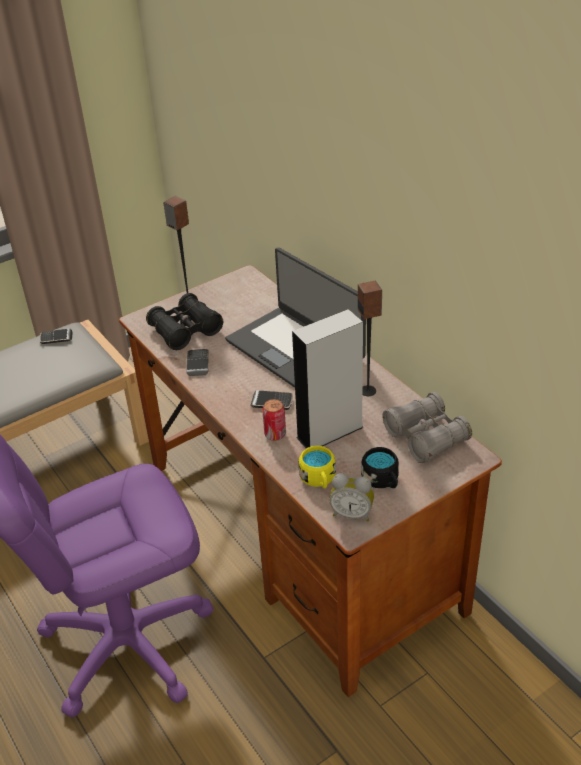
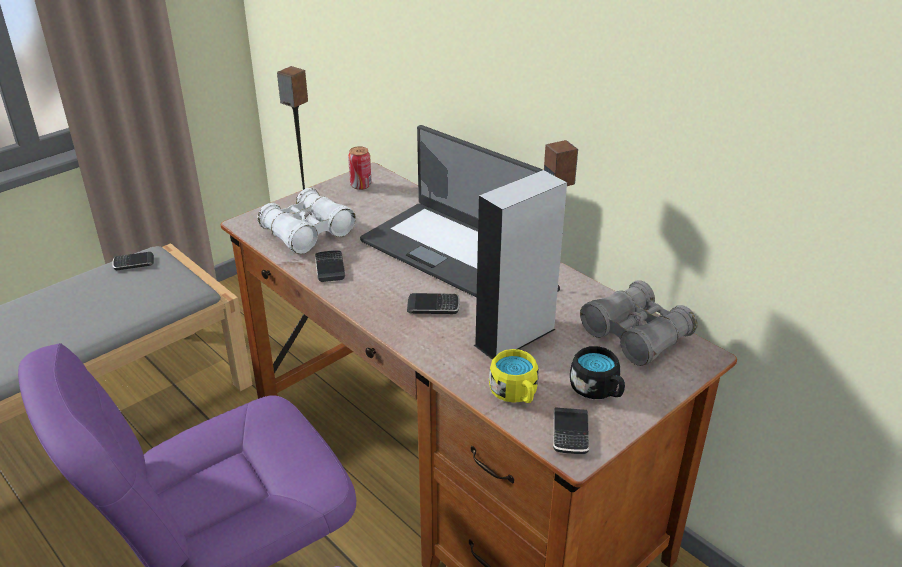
camera: 10 degrees left, 5 degrees down
(185, 331) = (307, 233): black binoculars -> white binoculars
(275, 434) = (446, 343): can -> can (361, 185)
(352, 513) = (570, 433): alarm clock -> phone

